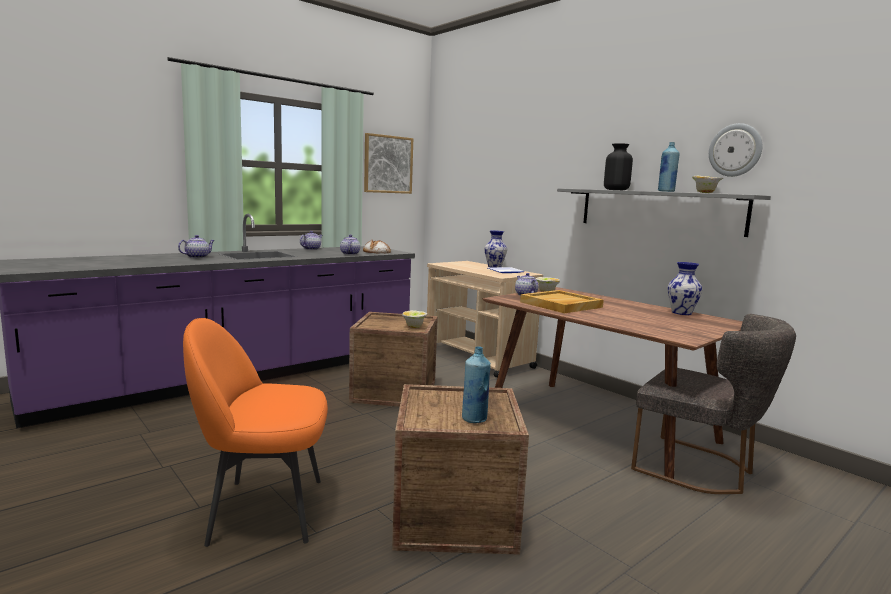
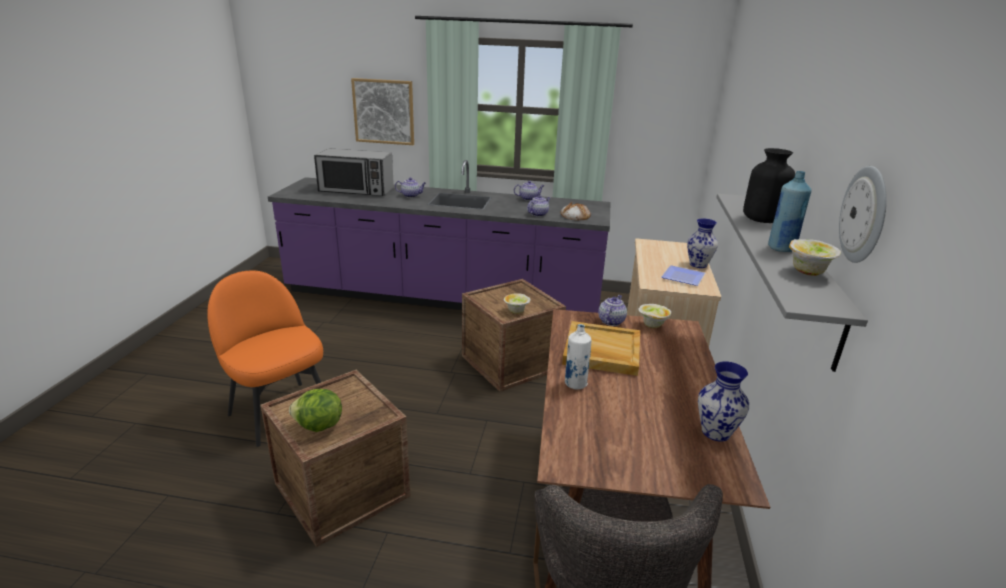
camera: 50 degrees right, 15 degrees up
(116, 260) = (356, 190): none -> microwave
(388, 164) = (654, 108): picture -> picture (384, 111)
(474, 419) = (318, 426): blue bottle -> lettuce
(593, 317) = (575, 383): none -> white bottle

